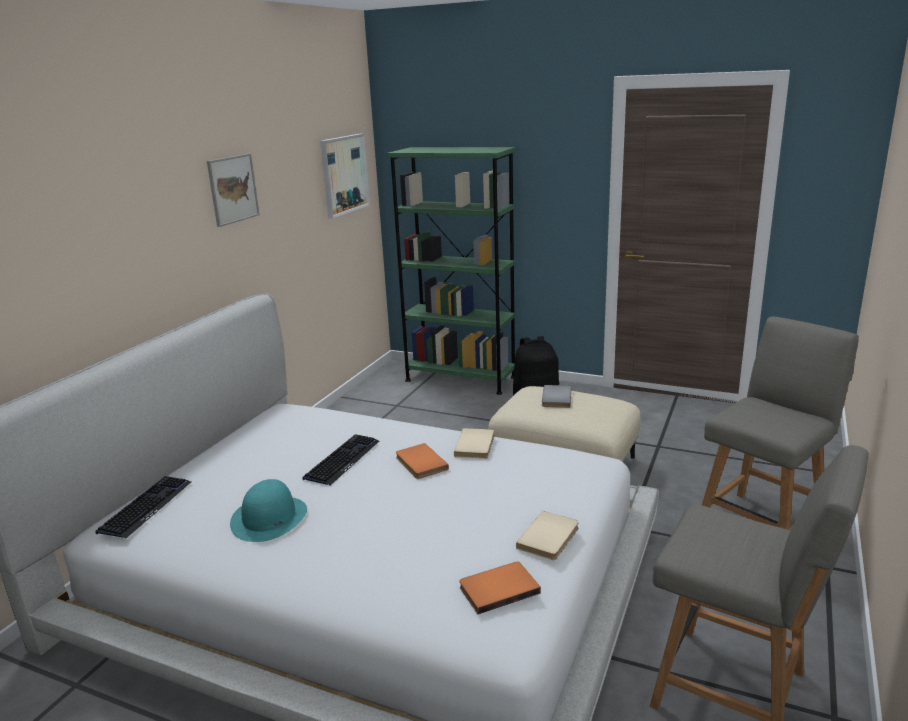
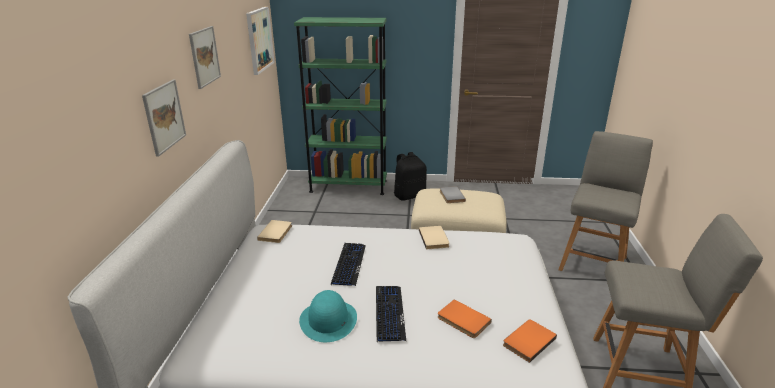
camera: 20 degrees left, 5 degrees up
(146, 507) = (217, 330): keyboard -> keyboard (389, 313)
(152, 254) = (164, 116): none -> picture
(419, 463) = (406, 258): orange book -> orange book (462, 321)
(550, 538) = (532, 298): beige book -> beige book (276, 233)

